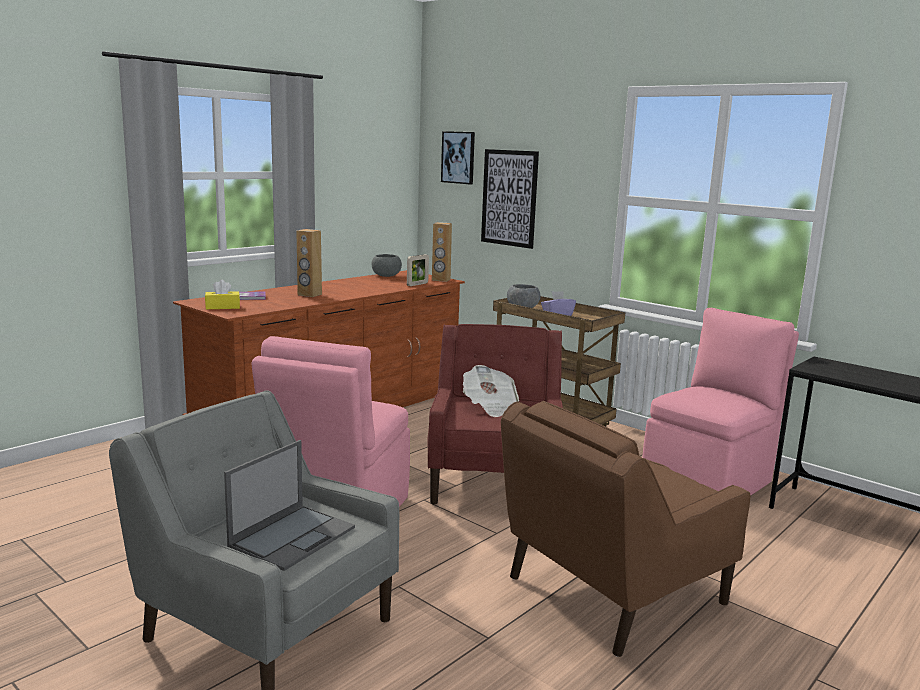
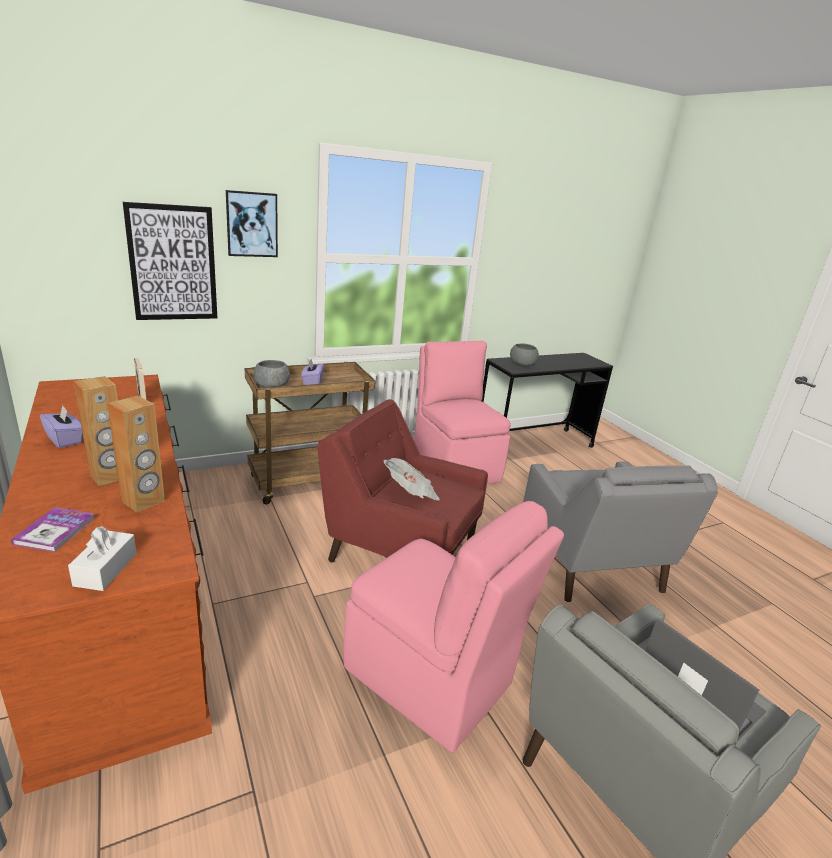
camera: 70 degrees left, 10 degrees up
(222, 307) = (105, 569): yellow tissue box -> white tissue box
(340, 284) = (65, 439): none -> purple tissue box
(386, 276) = (59, 401): grey bowl -> grey bowl (522, 365)
(441, 280) = (134, 382): brown speaker -> brown speaker (143, 501)
(458, 157) = (68, 212): picture -> picture (252, 224)
(612, 592) = (589, 564): brown armchair -> grey armchair

